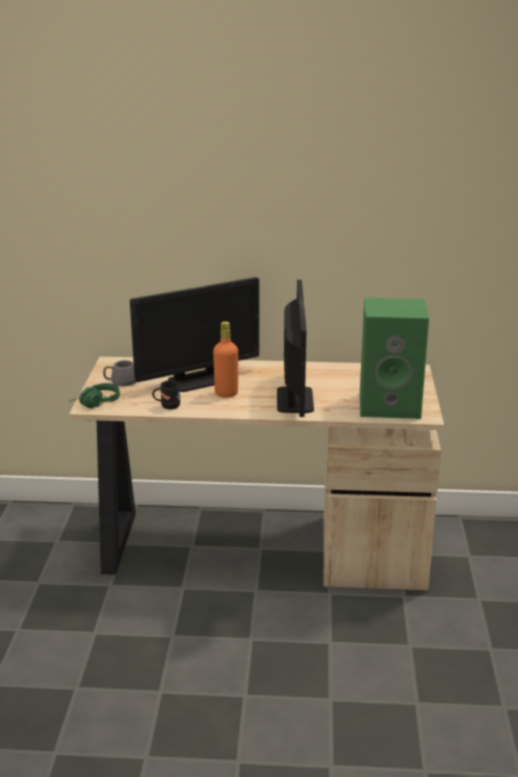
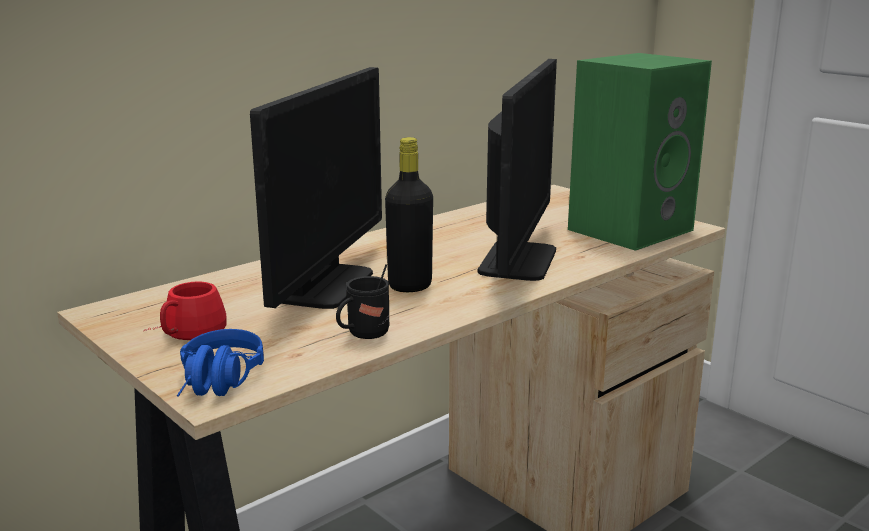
camera: 45 degrees left, 5 degrees down
(95, 404) = (218, 384): green headphones -> blue headphones
(120, 380) = (185, 331): grey mug -> red mug
(226, 393) = (410, 286): orange bottle -> black bottle
(294, 400) = (517, 261): monitor -> monitor turned 60 degrees clockwise

